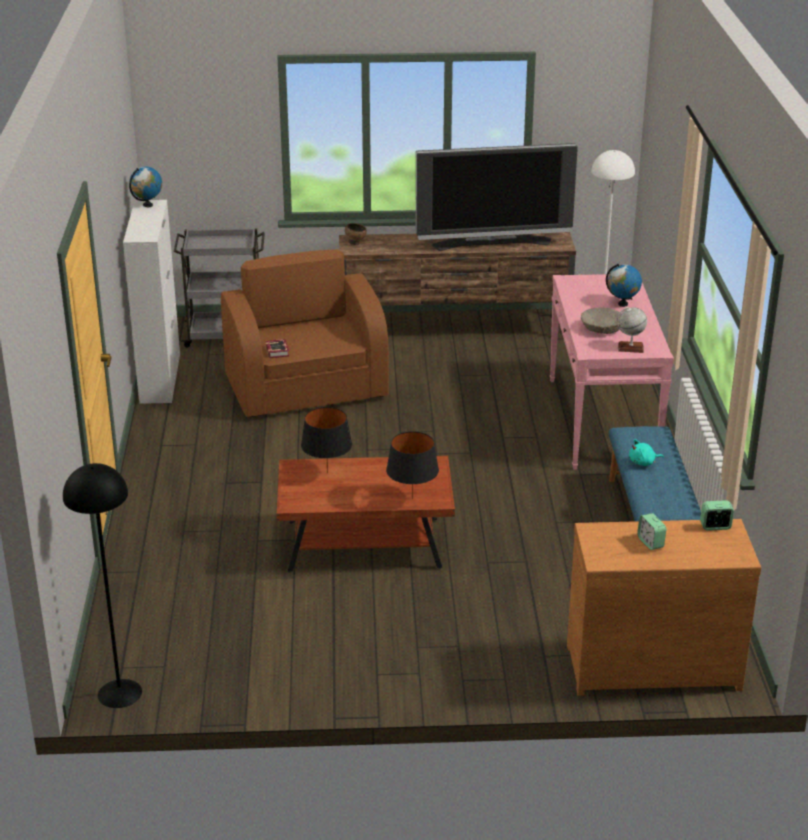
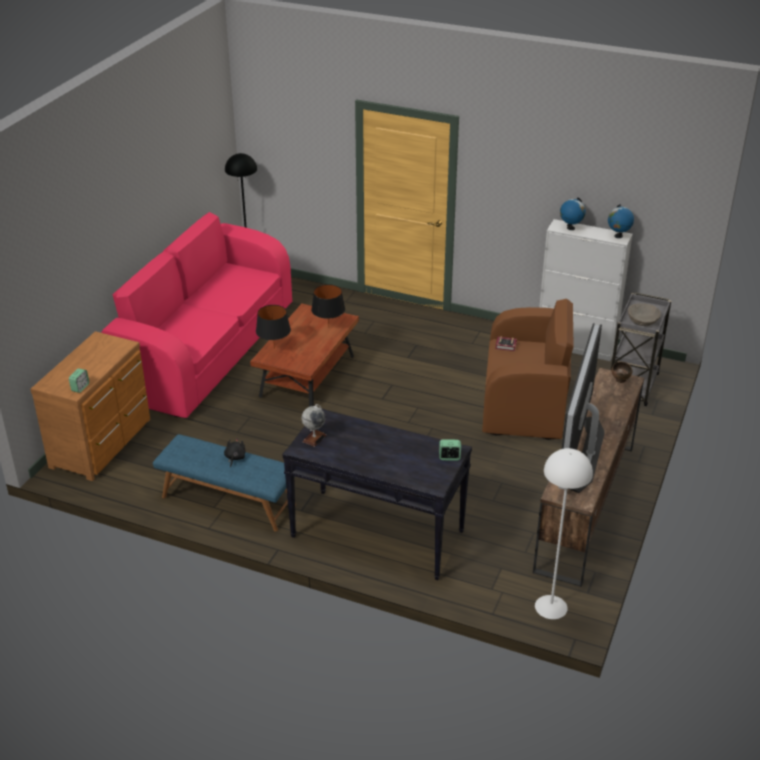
camera: 115 degrees right, 5 degrees up
(362, 658) = (207, 350): none -> pink sofa
(602, 328) = (356, 436): beige bowl -> beige bowl (643, 320)
(602, 422) = (376, 534): pink console table -> black console table
(622, 304) = (390, 463): globe -> globe (570, 228)
(643, 462) = (235, 458): turquoise plush toy -> black plush toy
(650, 542) = (93, 359): alarm clock -> alarm clock (449, 457)

